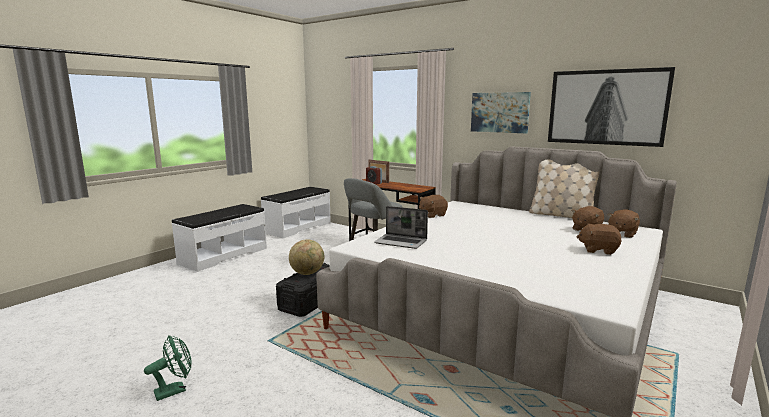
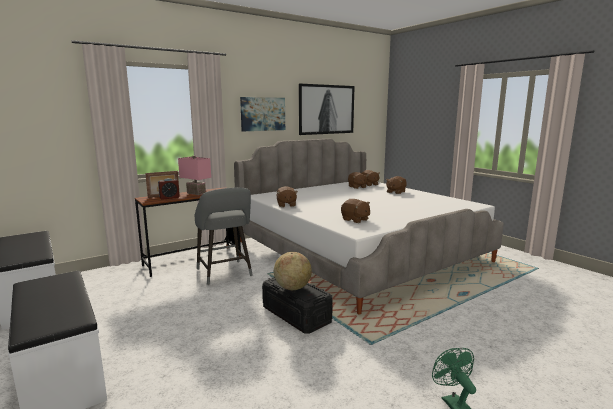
camera: 70 degrees left, 0 degrees up
(399, 185) = (197, 193): none -> pink table lamp
(401, 242) = (355, 220): laptop -> brown plush toy
(561, 215) = (322, 185): beige pillow -> none

